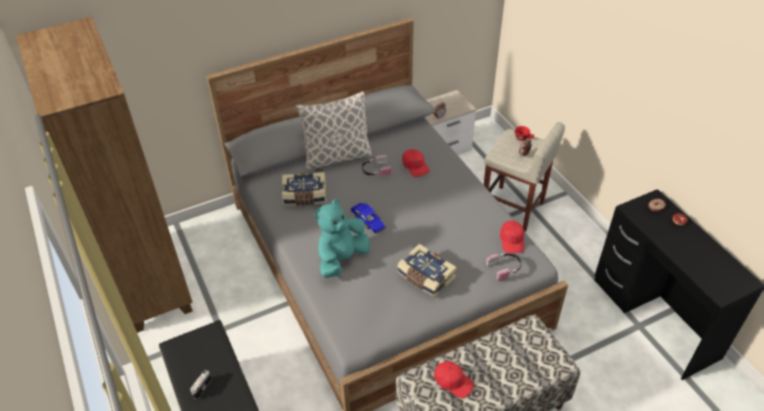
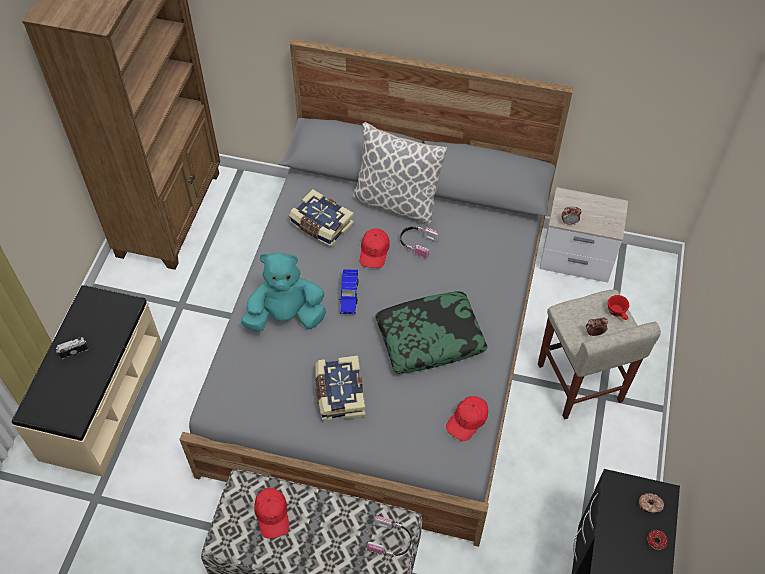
camera: 40 degrees right, 10 degrees up
(415, 166) = (461, 266): red cap -> red cap (374, 252)
(441, 213) = (430, 338): none -> pillow
(505, 268) = (425, 444): headphones -> headphones (391, 541)

